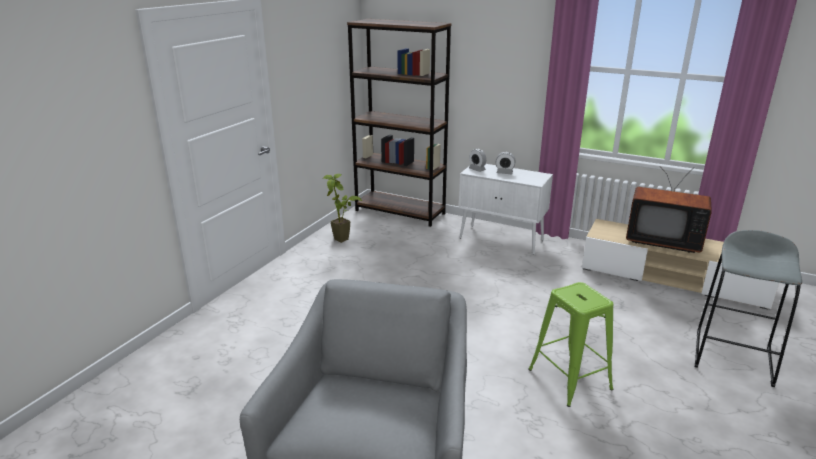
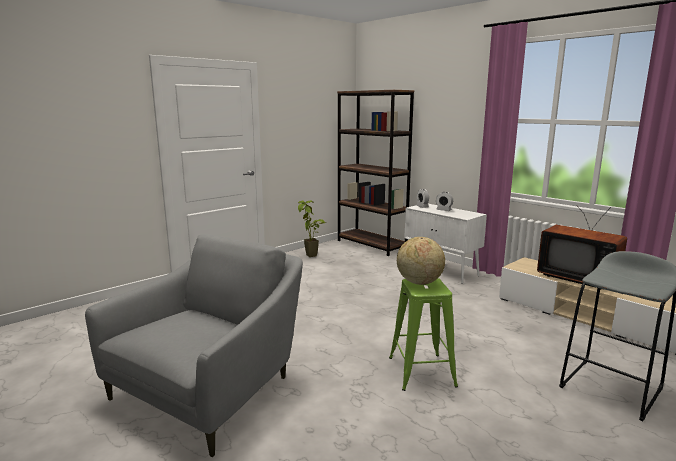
camera: 20 degrees right, 10 degrees down
(572, 293) = (419, 282): none -> globe

